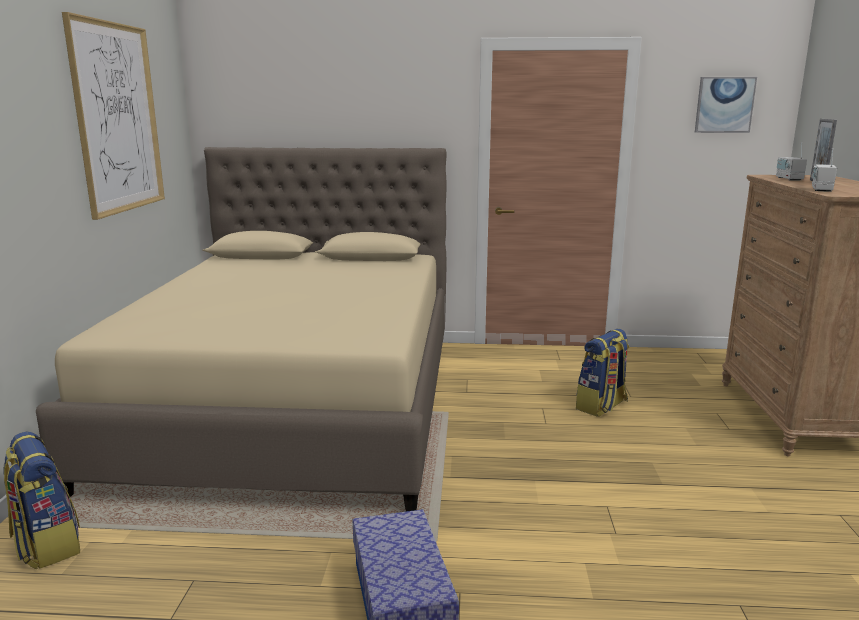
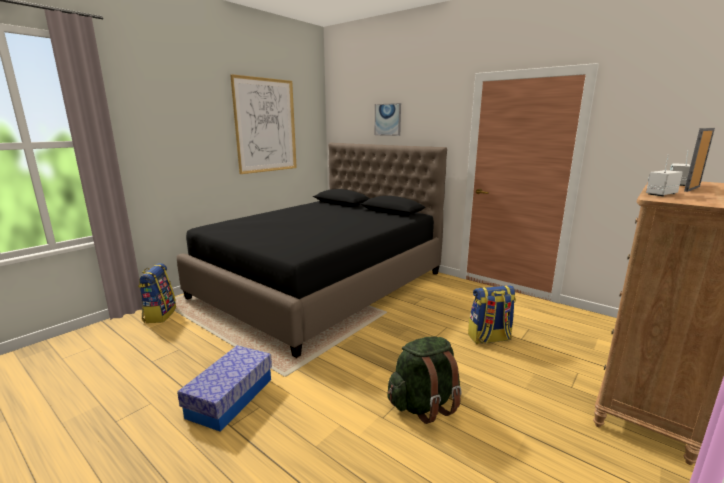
camera: 35 degrees right, 0 degrees up
(297, 403) = (322, 285): beige bed -> black bed
(635, 500) = (424, 404): none -> green backpack
(724, 105) = (676, 117): picture -> picture (388, 119)

